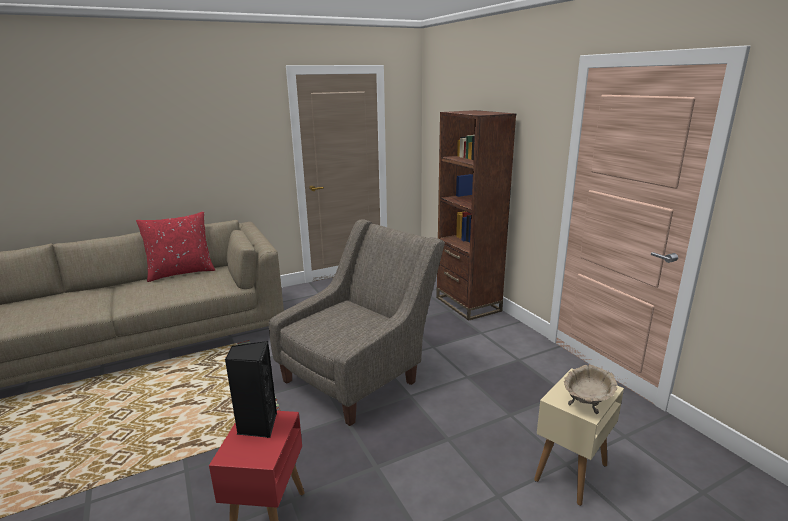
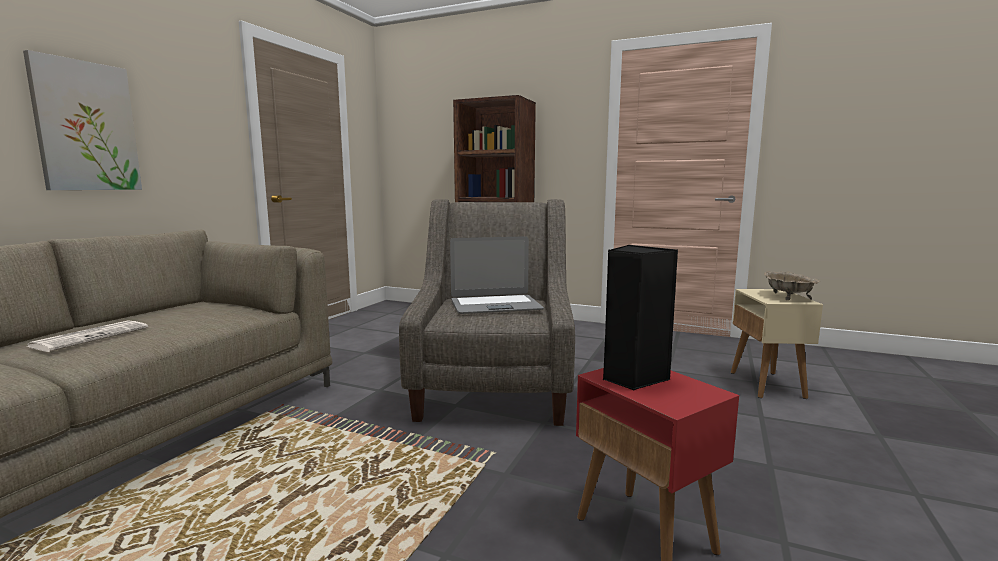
camera: 40 degrees left, 10 degrees down
(148, 288) = (91, 337): none -> newspaper
(181, 273) = (123, 317): red pillow -> none
(184, 159) = (86, 126): none -> picture
(348, 320) = (495, 306): none -> laptop

